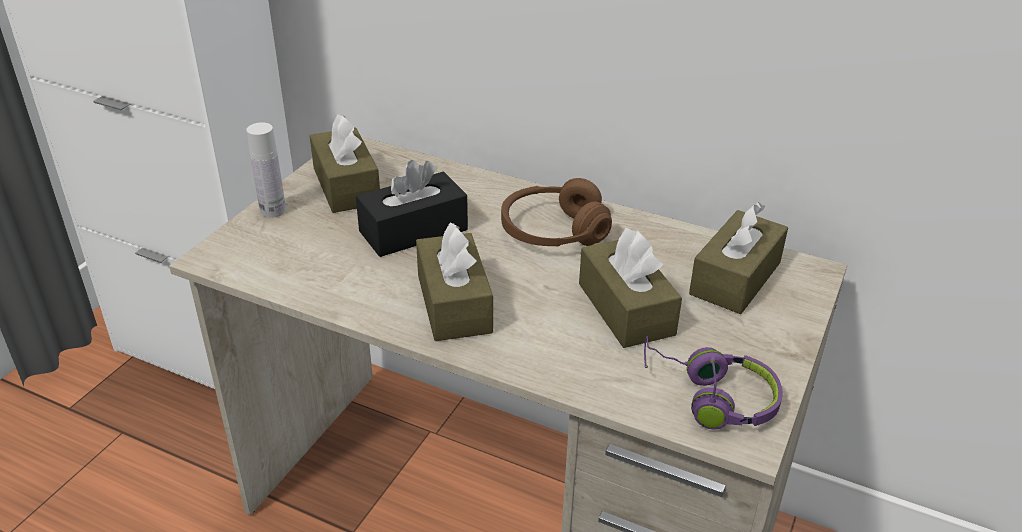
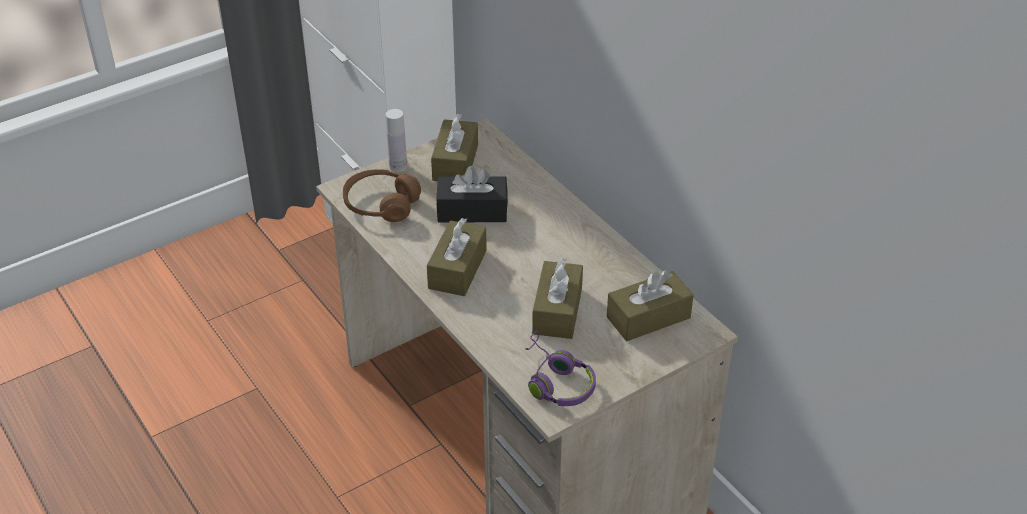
camera: 30 degrees right, 5 degrees up
(553, 232) = (560, 243): brown headphones -> brown headphones (381, 205)

